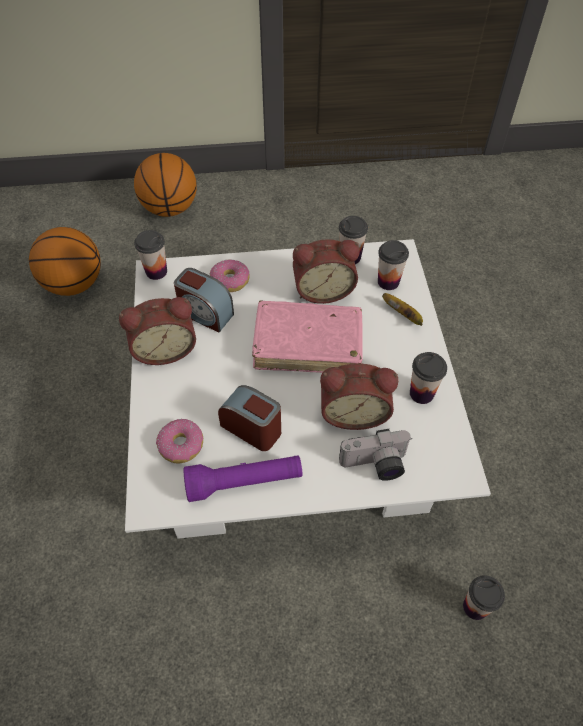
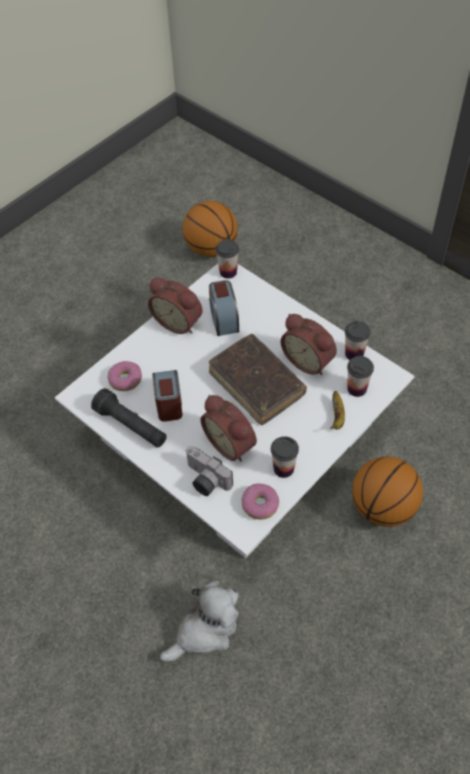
camera: 50 degrees right, 0 degrees up
(170, 208) = (325, 239): basketball -> basketball (383, 507)
(230, 280) = (262, 310): donut -> donut (260, 505)
(244, 482) = (131, 426): purple flashlight -> black flashlight
(307, 344) = (256, 384): pink book -> brown book
(475, 607) = (205, 630): cup -> plush toy

